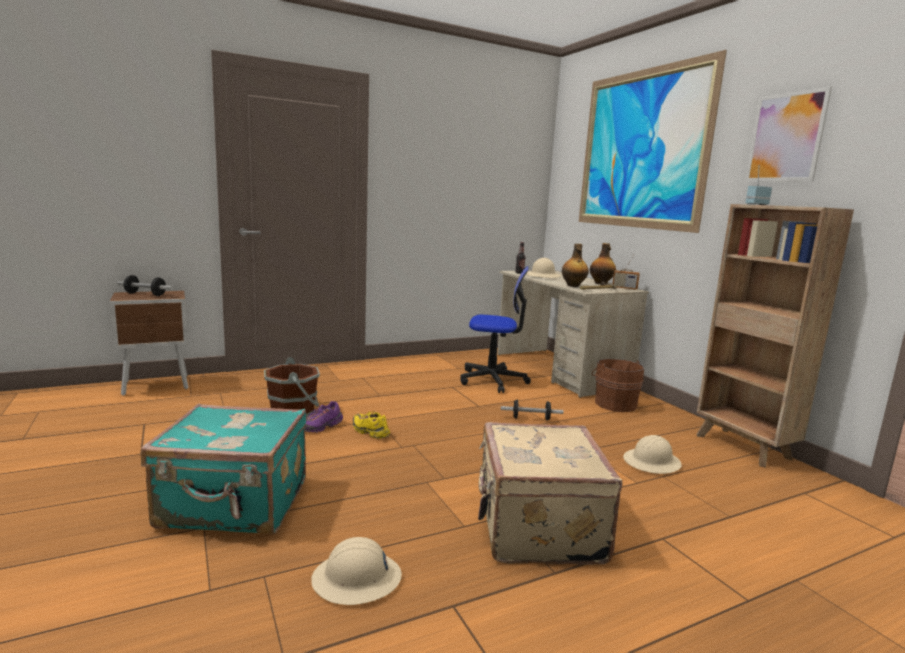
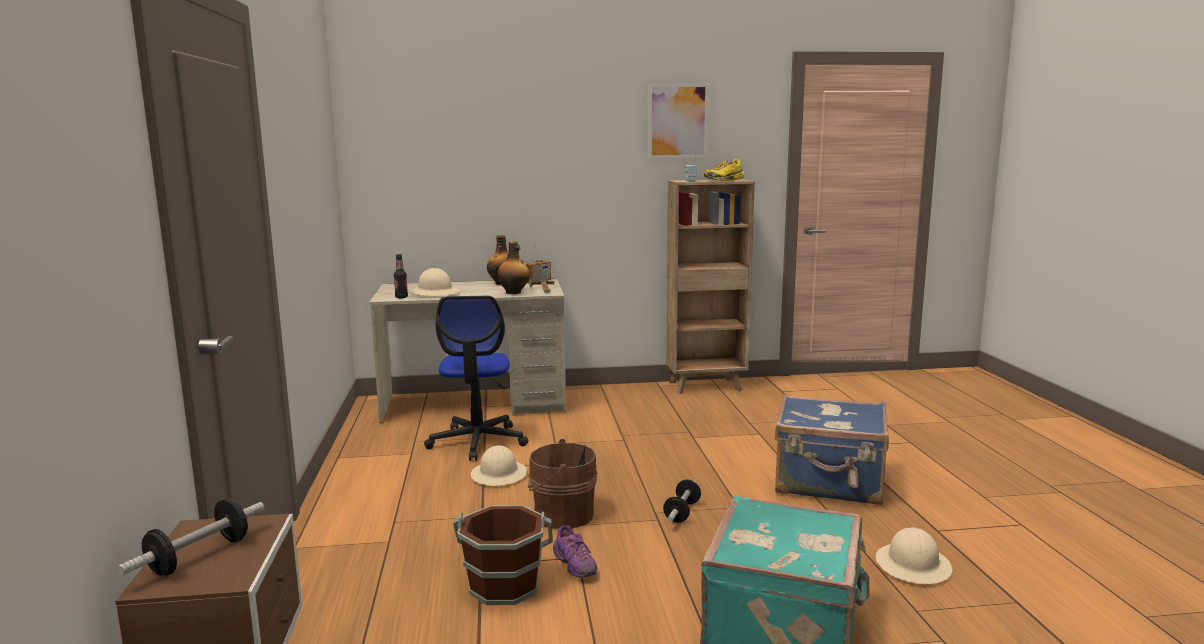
camera: 70 degrees left, 0 degrees up
(370, 432) = (607, 534): yellow shoe -> yellow shoe (724, 180)
(493, 380) = (477, 442): office chair -> office chair turned 150 degrees clockwise
(531, 418) = (610, 445): dumbbell -> dumbbell (682, 512)
(536, 527) = (829, 483): beige suitcase -> blue suitcase
(614, 404) = (591, 403): brown bucket -> brown bucket (560, 514)
(641, 149) = (511, 124): picture -> none
(652, 462) = (725, 420): beige hard hat -> beige hard hat (499, 475)

